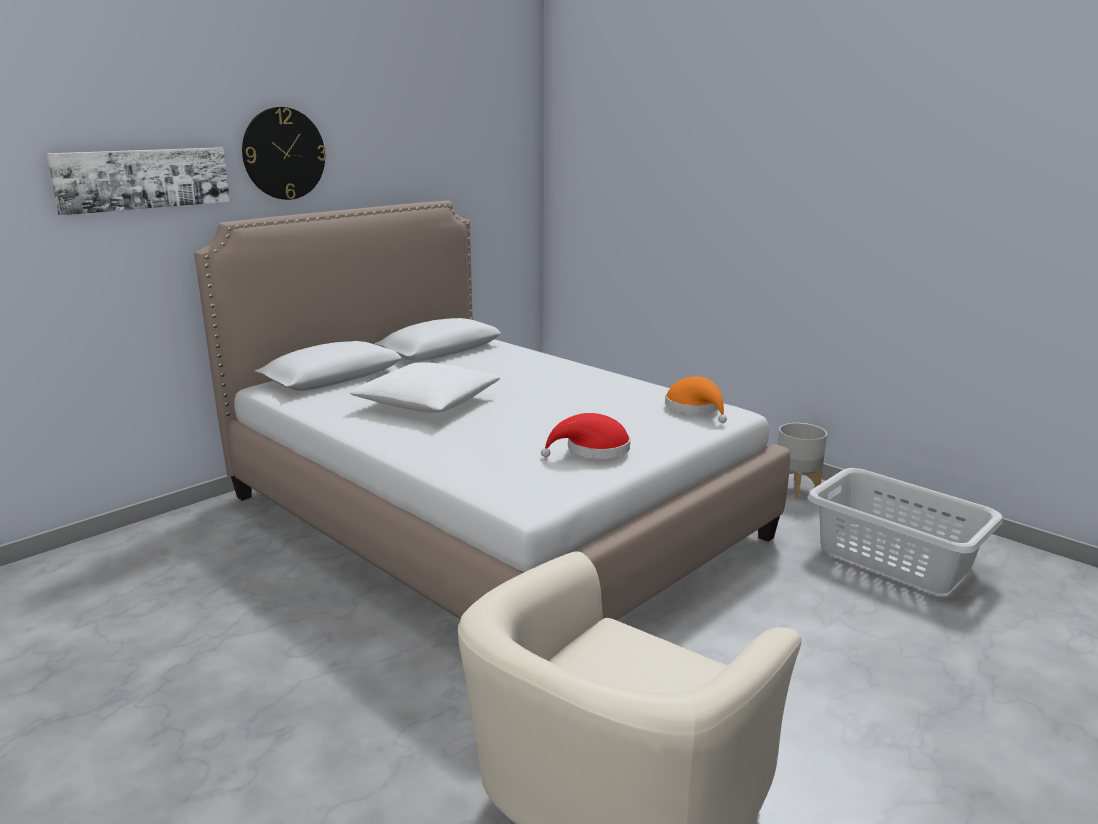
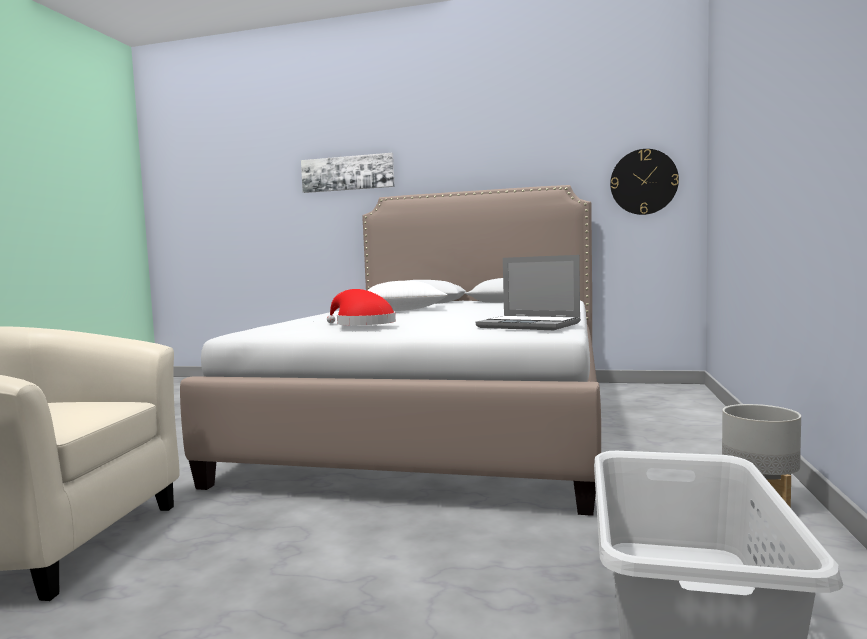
camera: 60 degrees right, 15 degrees down
(284, 153) = (435, 155): wall clock -> wall clock (643, 182)
(695, 408) = (530, 325): orange hat -> laptop

